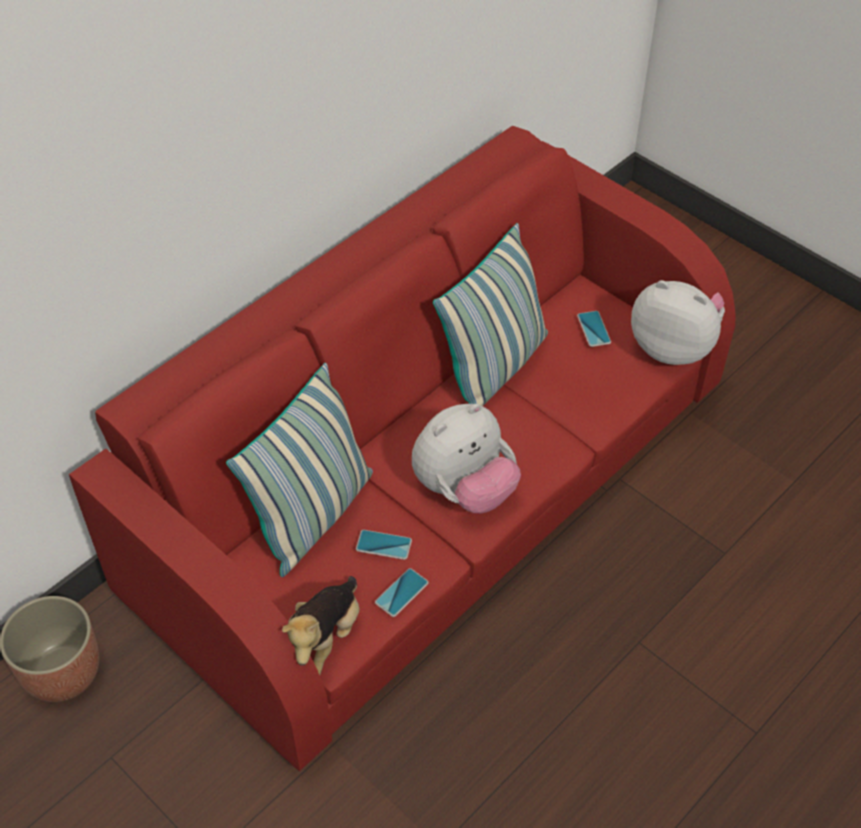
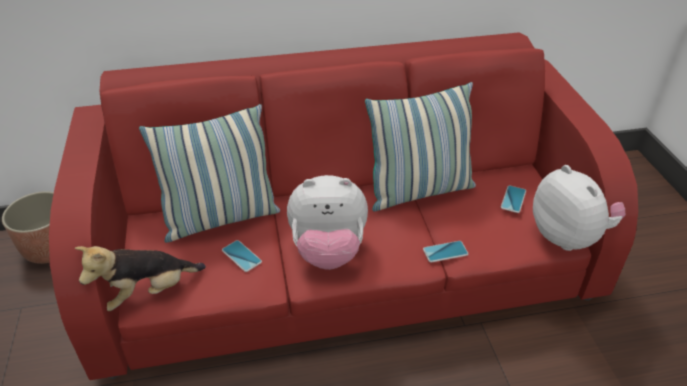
camera: 35 degrees right, 10 degrees down
(401, 593) = (221, 291): phone -> phone (445, 252)

